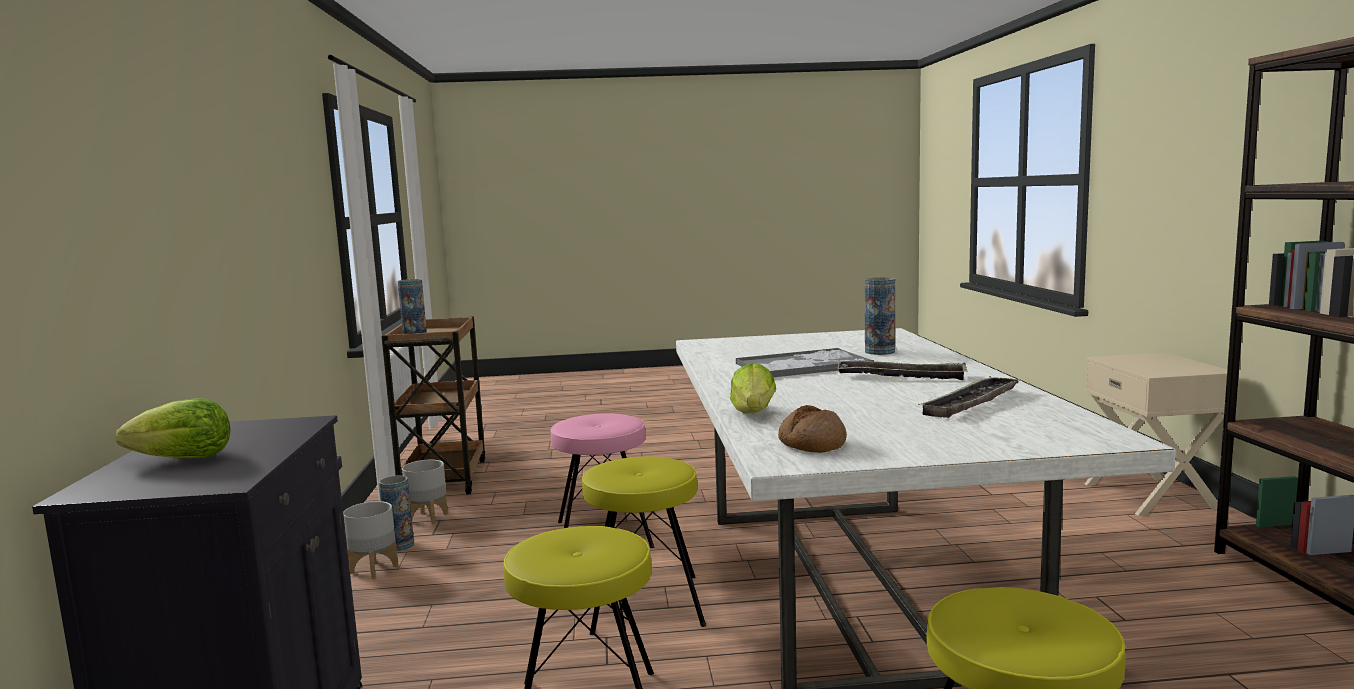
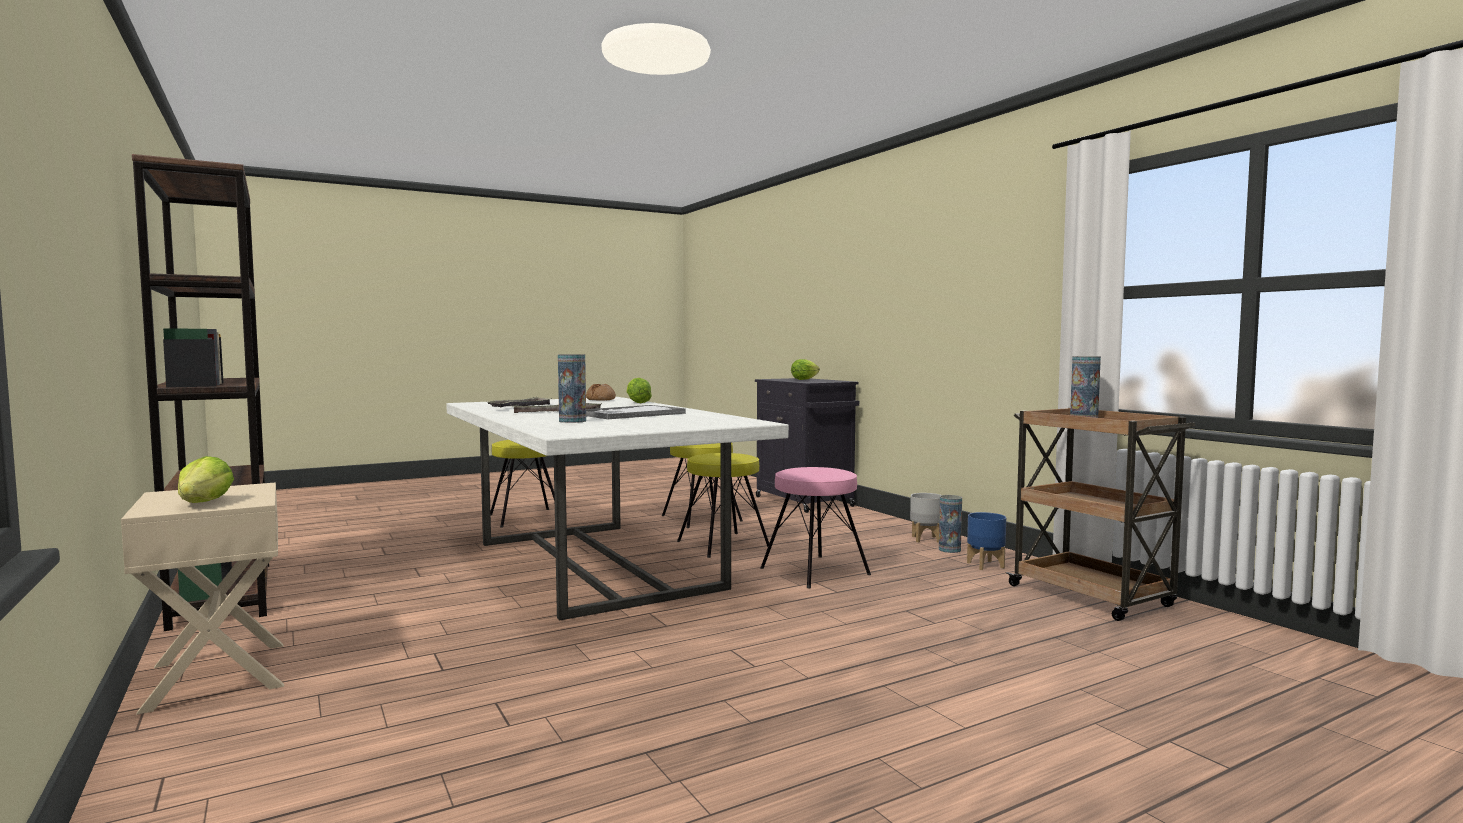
camera: 155 degrees right, 5 degrees down
(428, 518) = (985, 565): grey planter -> blue planter
(1144, 359) = (204, 503): none -> lettuce

